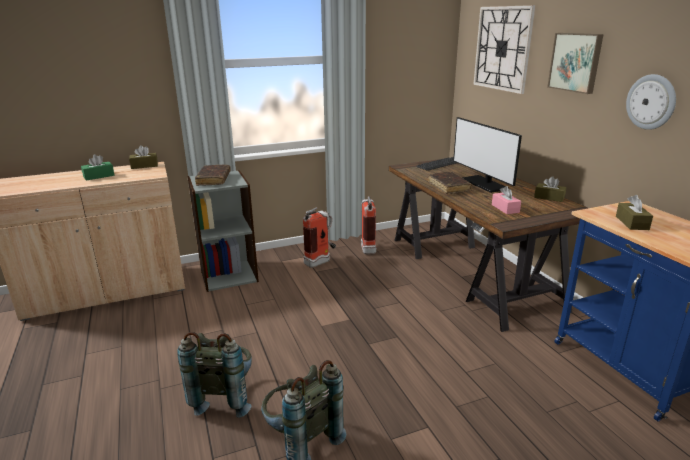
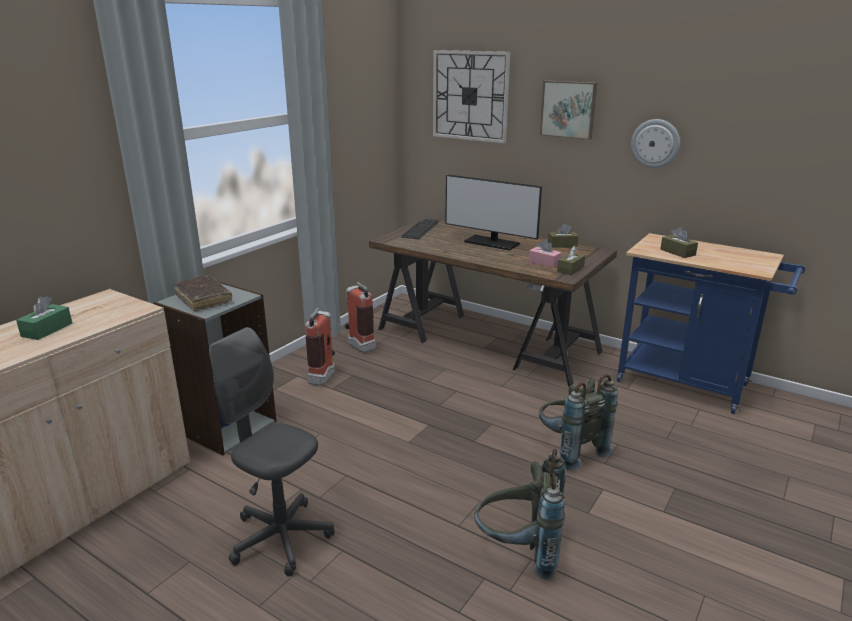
camera: 35 degrees left, 0 degrees up
(144, 166) = (92, 300): brown tissue box -> brown tissue box (570, 269)
(176, 355) = (280, 538): none -> grey office chair
(225, 396) = (395, 552): grey backpack -> grey backpack (569, 450)
(449, 187) = (466, 252): brown book -> none

